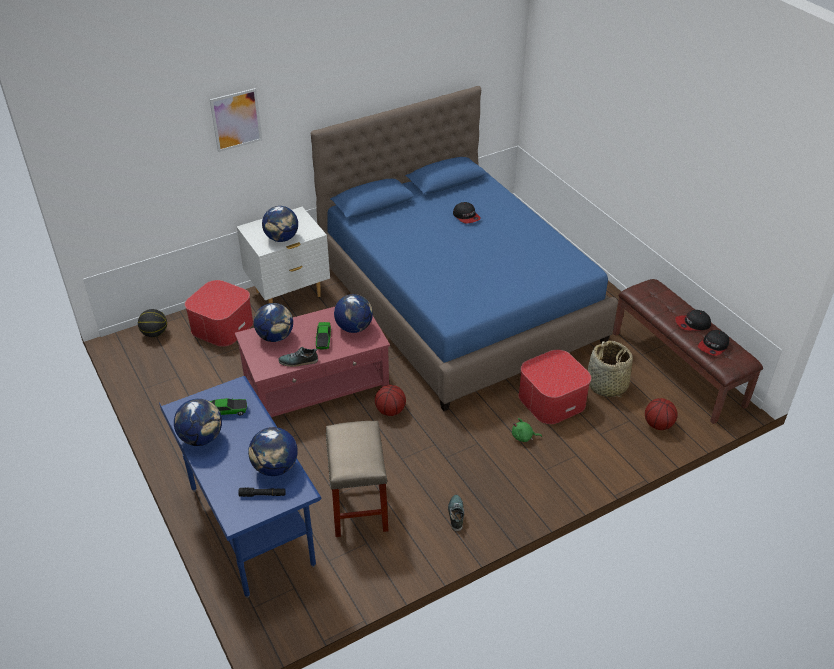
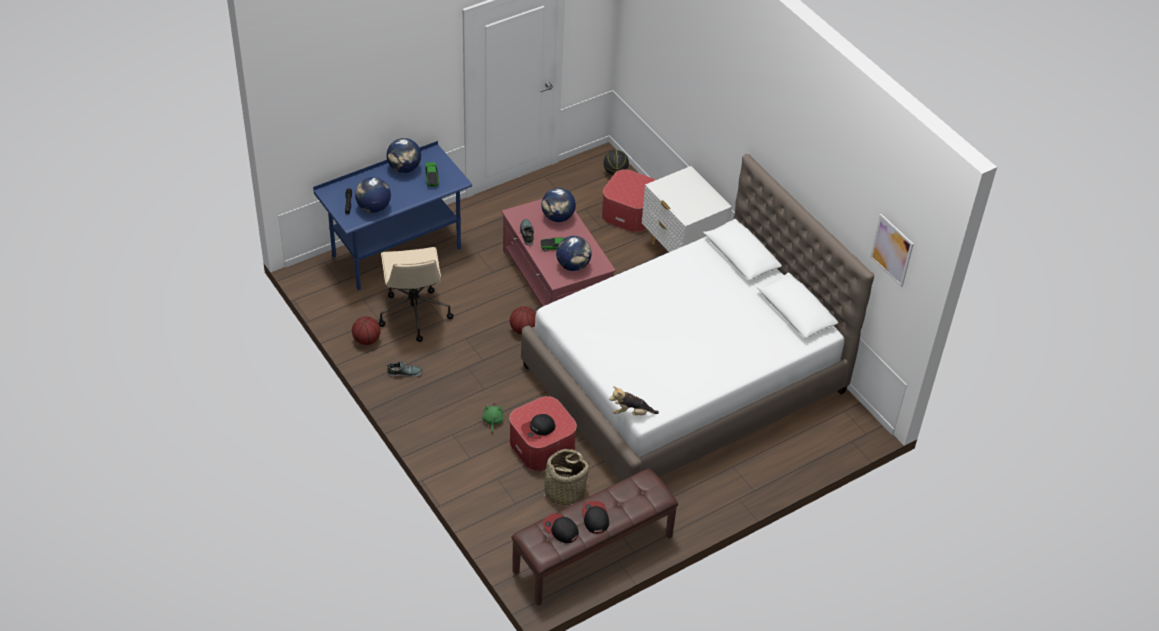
camera: 85 degrees right, 5 degrees up
(236, 120) = (712, 88): picture -> picture (891, 250)
(282, 238) = (674, 196): globe -> none
(359, 507) = (414, 313): beige stool -> beige office chair
(458, 302) = (684, 379): blue bed -> white bed
(466, 216) = (727, 325): cap -> cap (538, 429)
(585, 276) = (631, 413): none -> plush toy
(658, 425) = (510, 525): basketball -> basketball (366, 340)

